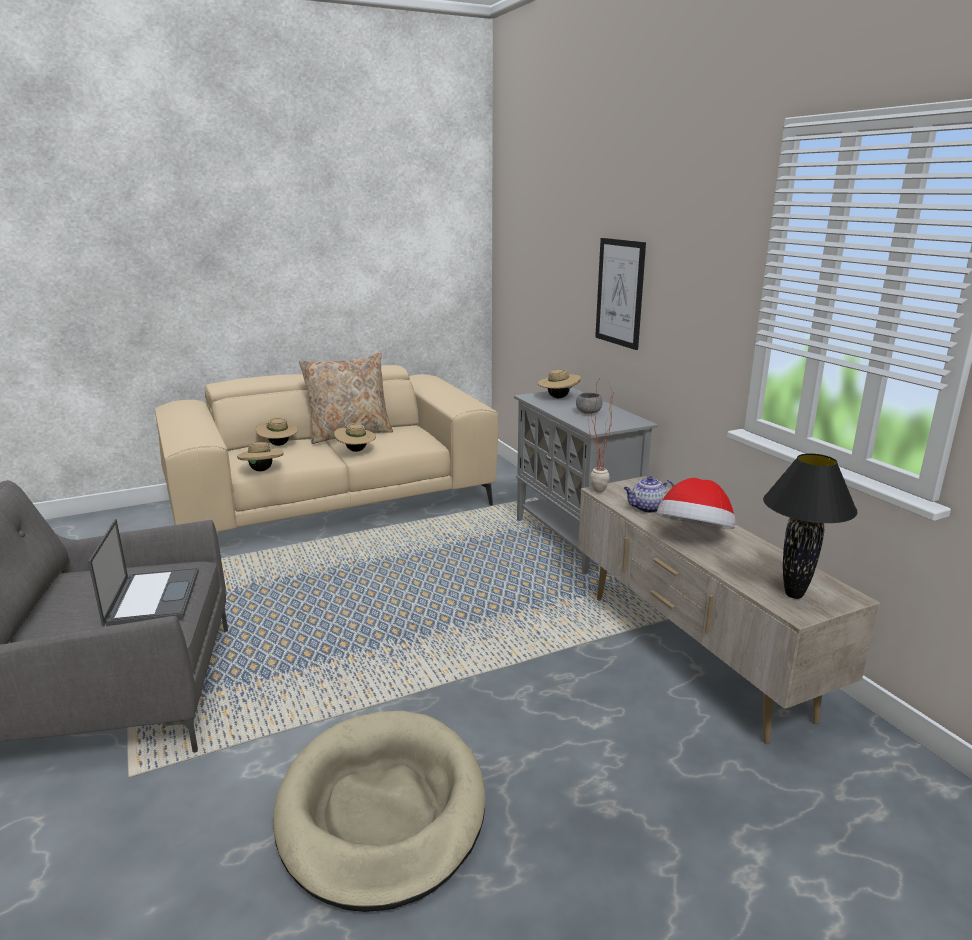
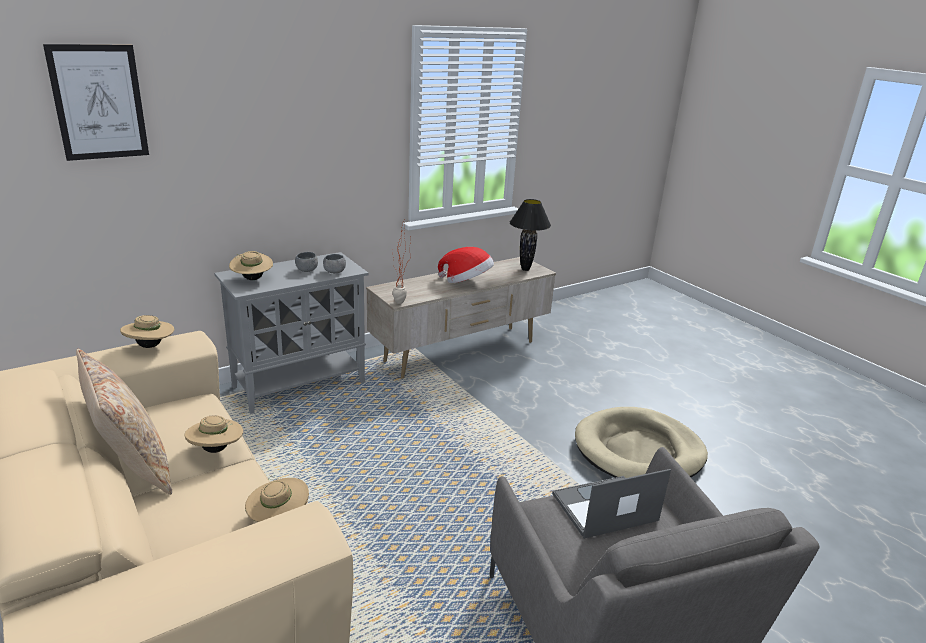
camera: 100 degrees left, 5 degrees up
(278, 445) = (169, 526): beige hat -> beige hat (150, 346)
(587, 422) = (334, 272): none -> grey bowl
(620, 292) = (261, 165): picture -> picture (99, 102)
(647, 508) = (428, 290): teapot -> none

